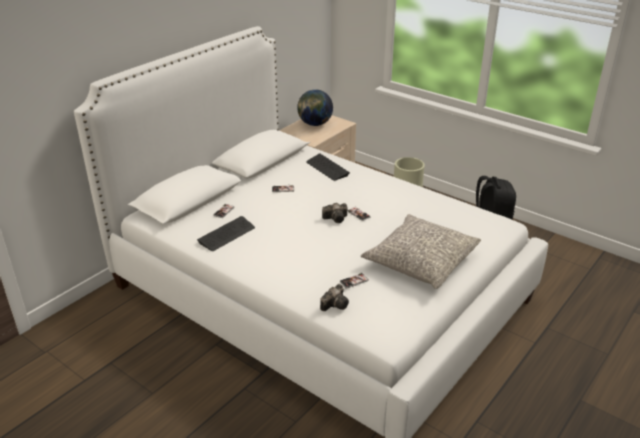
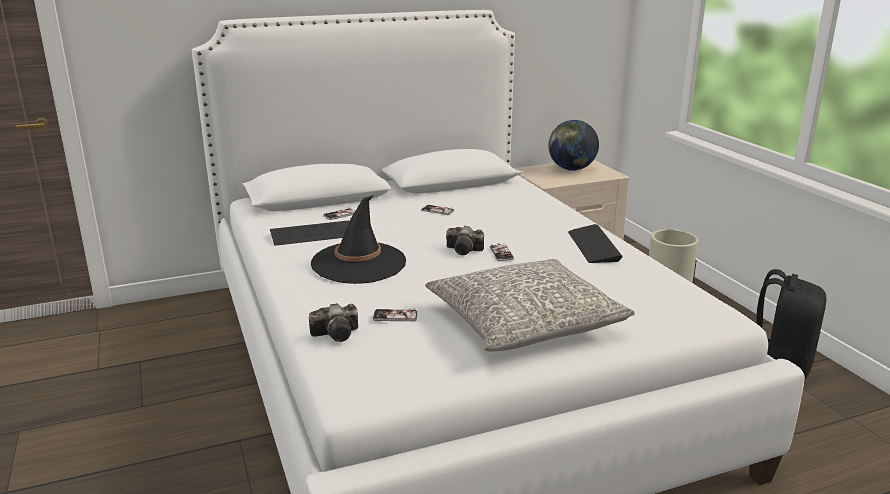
camera: 30 degrees right, 10 degrees down
(285, 249) = (359, 263): none -> black hat
(327, 168) = (521, 203): keyboard -> keyboard (593, 246)

